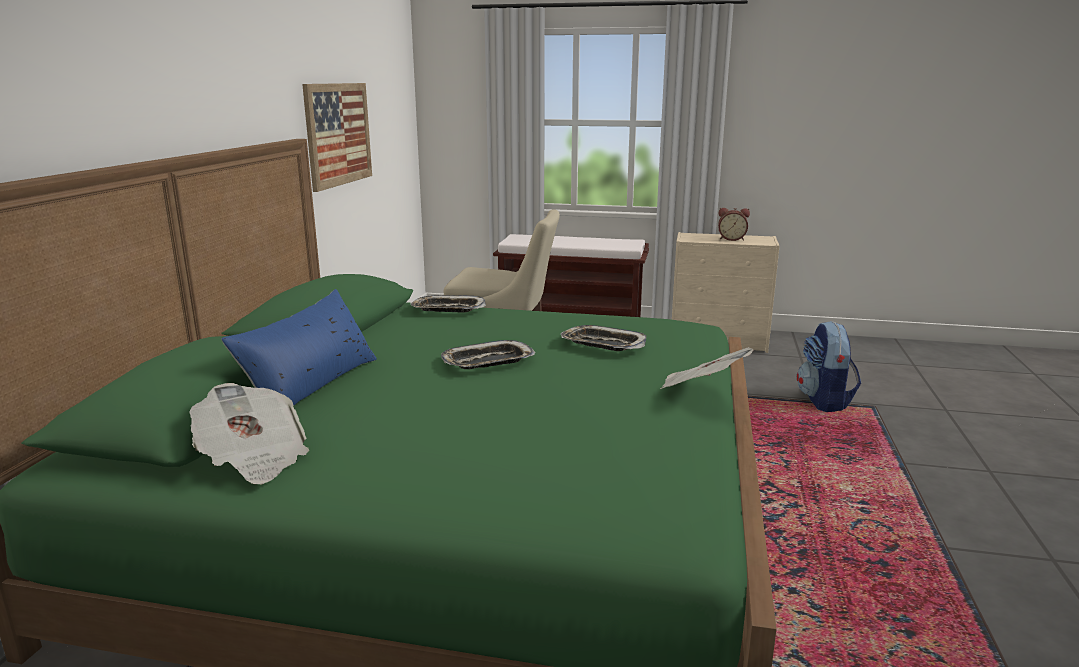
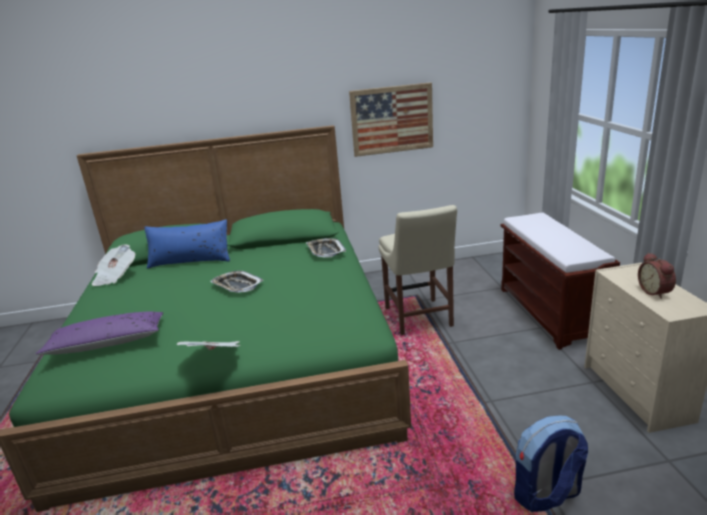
camera: 70 degrees right, 5 degrees up
(585, 464) = (107, 343): none -> purple pillow
(603, 344) = (285, 308): tray -> none

